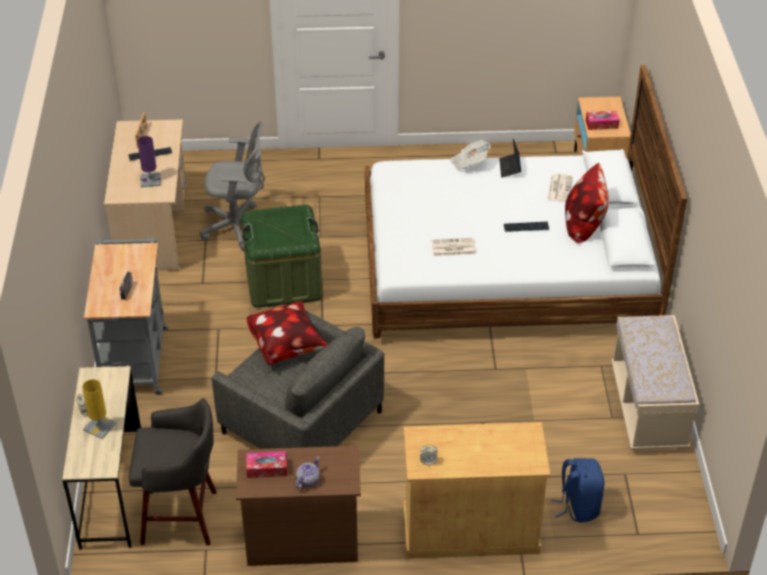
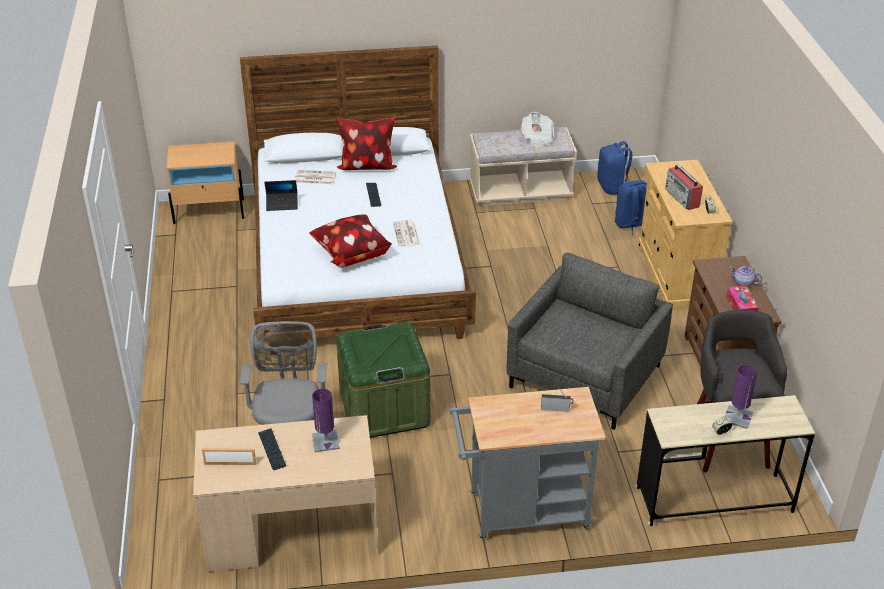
camera: 95 degrees left, 5 degrees down
(99, 426) = (738, 417): yellow table lamp -> purple table lamp
(286, 345) = (556, 333): pillow -> pillow (350, 254)
(460, 442) = (682, 198): none -> radio
(469, 163) = (273, 228): newspaper -> newspaper (537, 138)
(601, 124) = (214, 155): tissue box -> none
(665, 500) = (612, 187): none -> blue backpack

